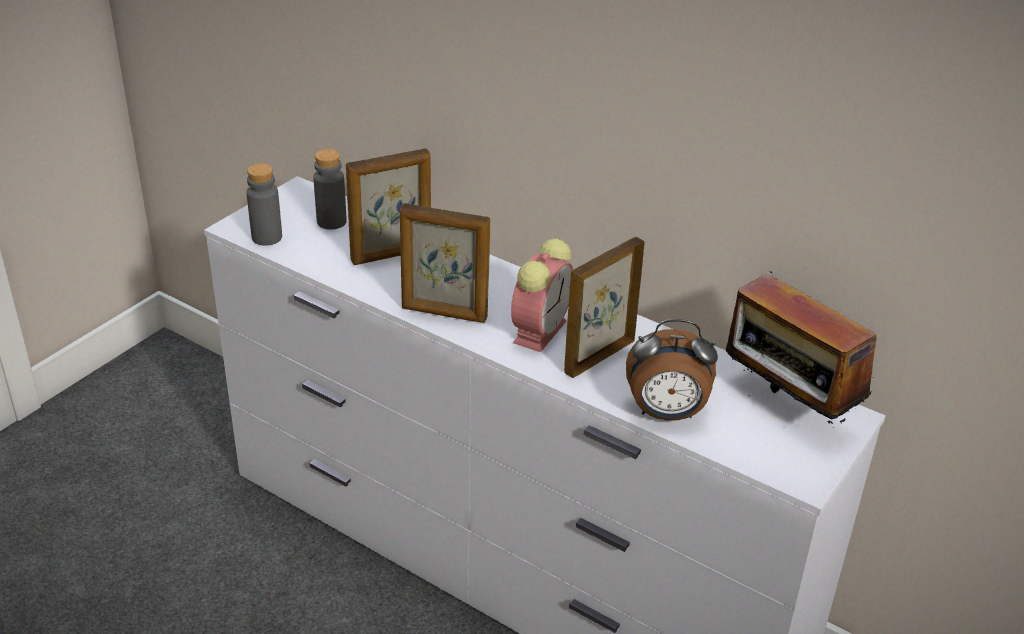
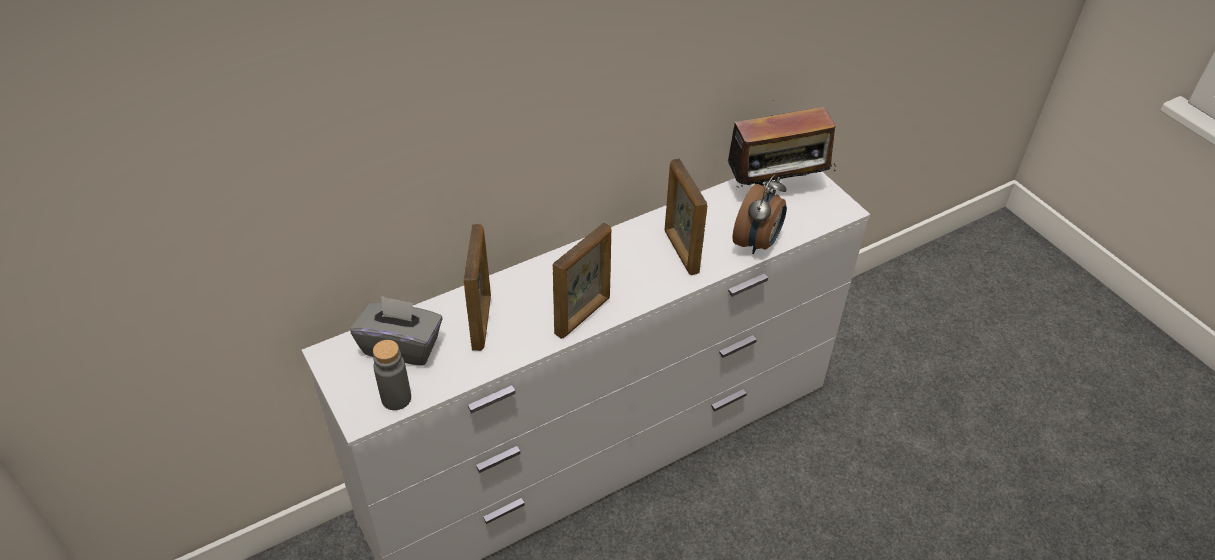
camera: 65 degrees left, 10 degrees up
(331, 222) = (402, 346): grey bottle -> grey tissue box
(540, 330) = (634, 270): alarm clock -> none

